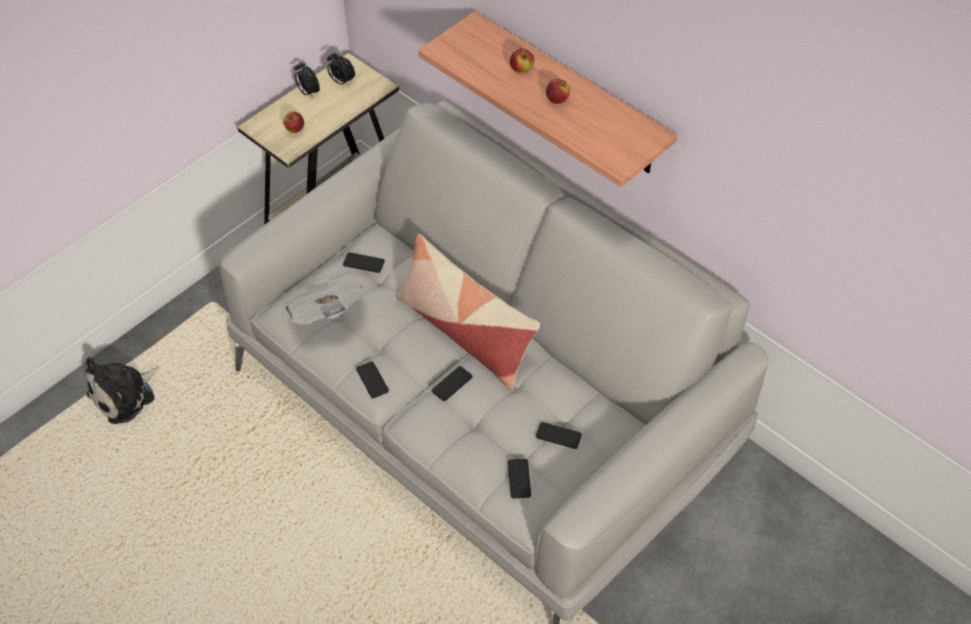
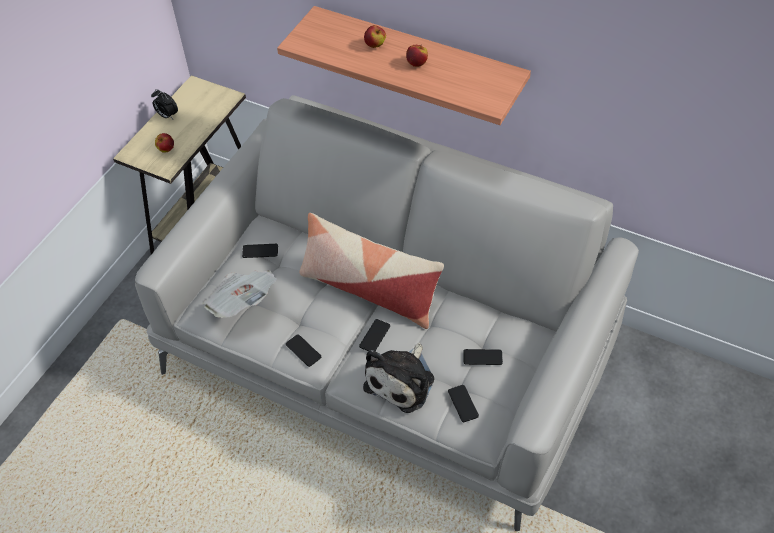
camera: 15 degrees left, 0 degrees up
(125, 394) = (67, 421): plush toy -> plush toy (402, 380)
(341, 81) = (193, 100): alarm clock -> none

